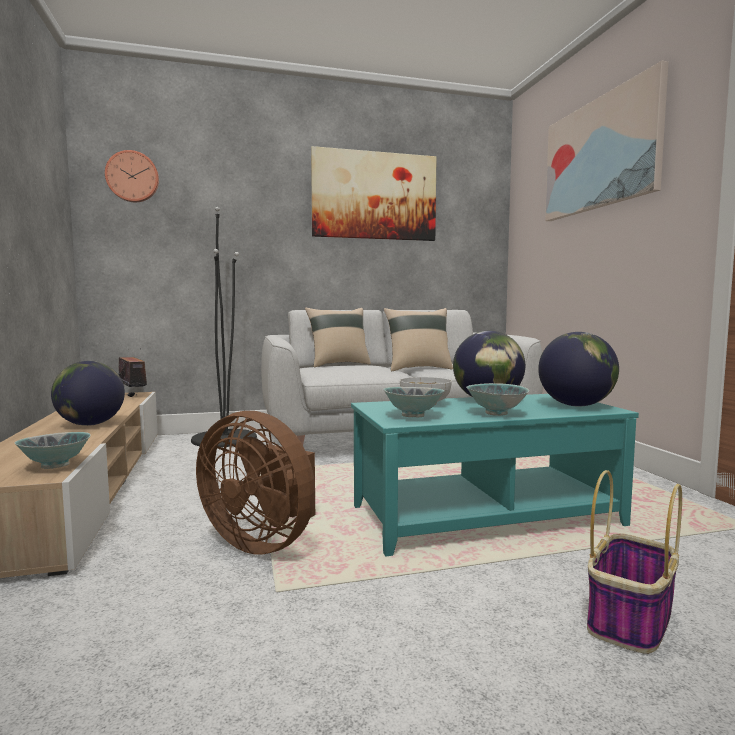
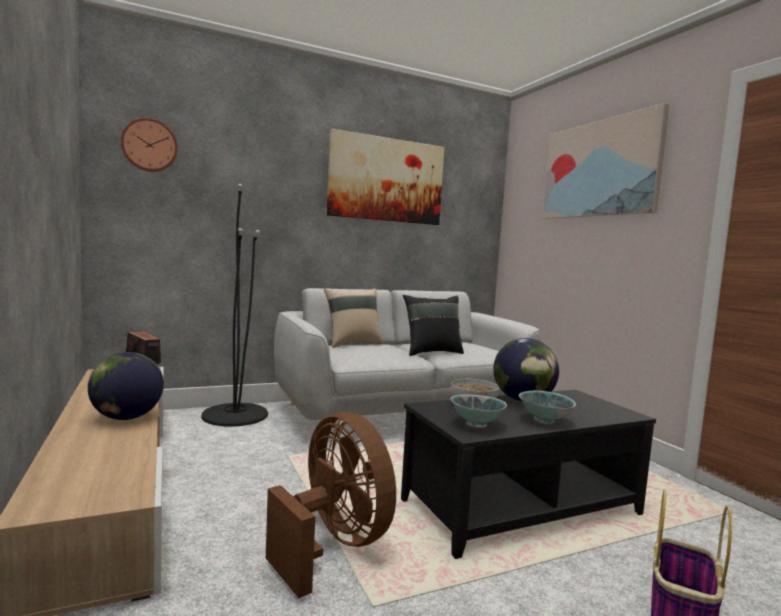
camera: 10 degrees left, 0 degrees up
(55, 466) = (131, 482): bowl -> none
(263, 541) = (333, 545): brown fan -> brown fan turned 150 degrees counterclockwise
(418, 369) = (431, 352): beige pillow -> black pillow
(484, 516) = (520, 507): turquoise coffee table -> black coffee table
(576, 405) = (601, 408): globe -> none

